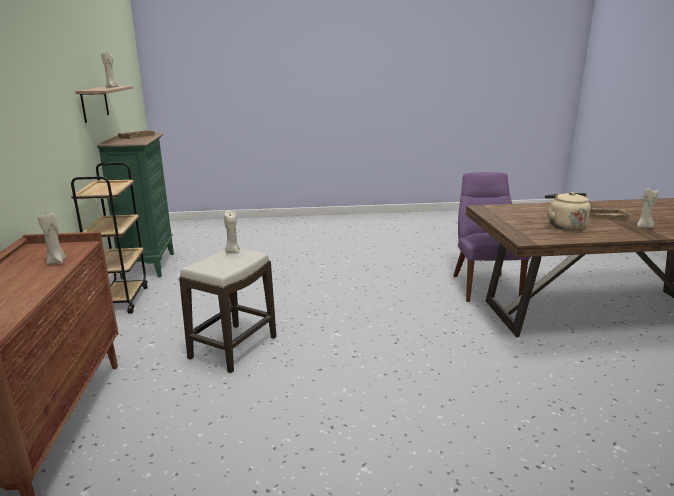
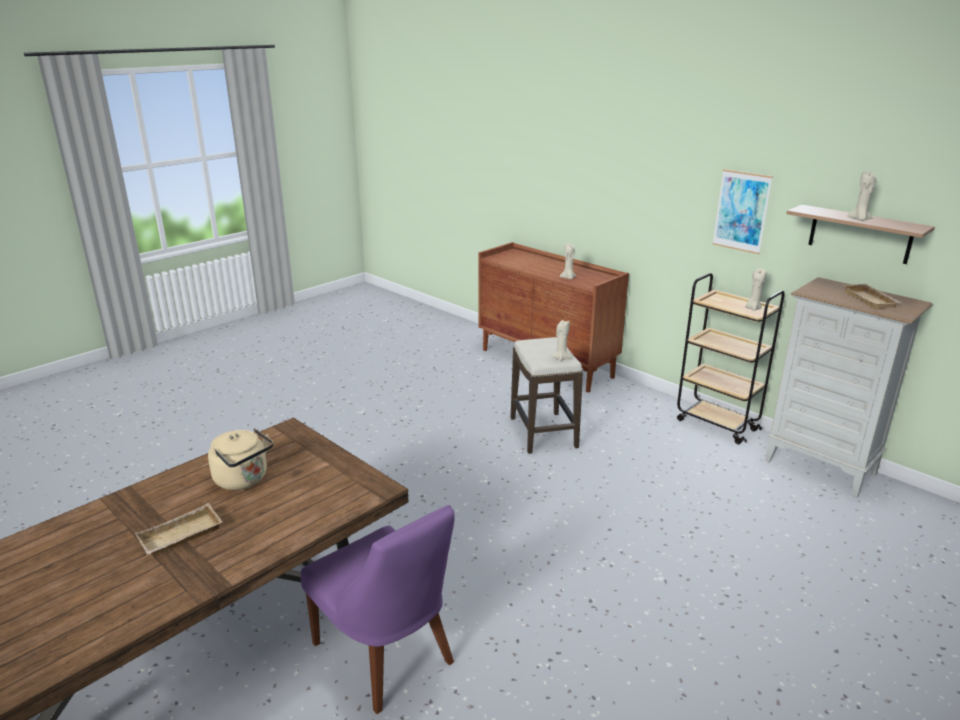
camera: 140 degrees right, 5 degrees up
(57, 111) = (741, 211): none -> picture
(150, 265) = (821, 469): green dresser -> white dresser
(644, 227) = (123, 521): beige candle -> beige candle (753, 308)

